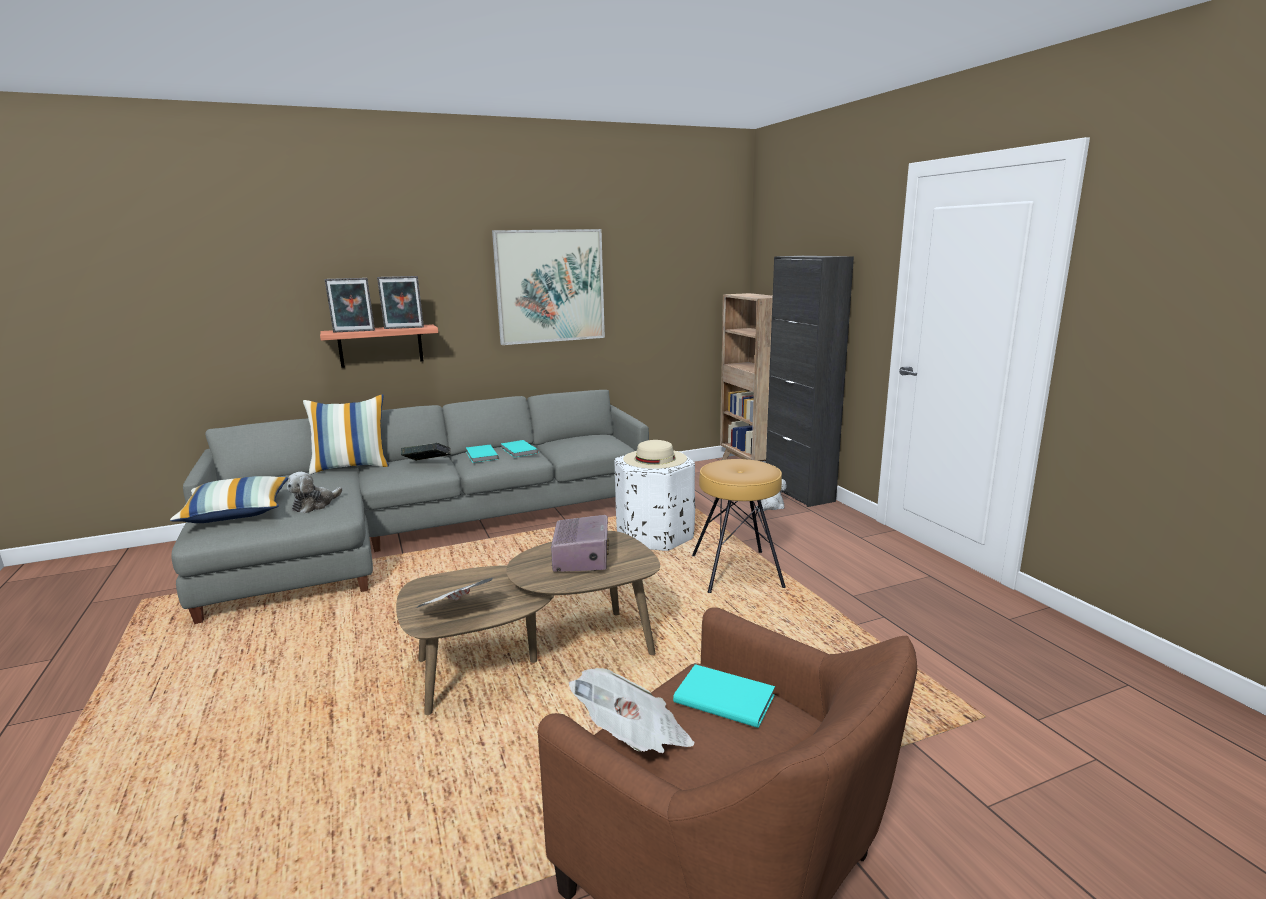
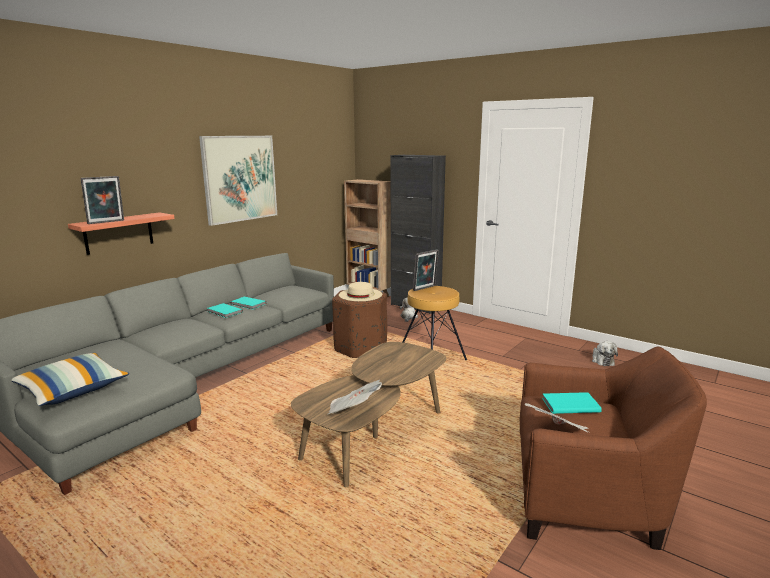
camera: 30 degrees left, 0 degrees up
(315, 505) = (138, 370): plush toy -> plush toy (602, 360)
(351, 467) = (119, 338): pillow -> none
(403, 328) = (145, 217): picture frame -> picture frame (425, 288)
(427, 464) = (188, 324): book -> none
(582, 558) = (394, 360): radio -> none
(654, 536) = (360, 348): white ottoman -> brown ottoman

